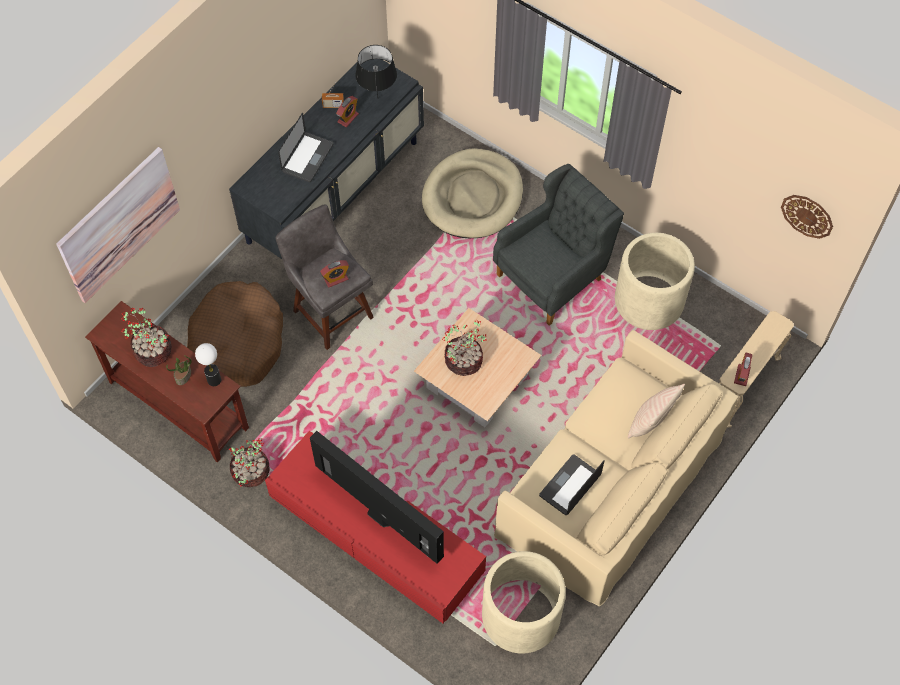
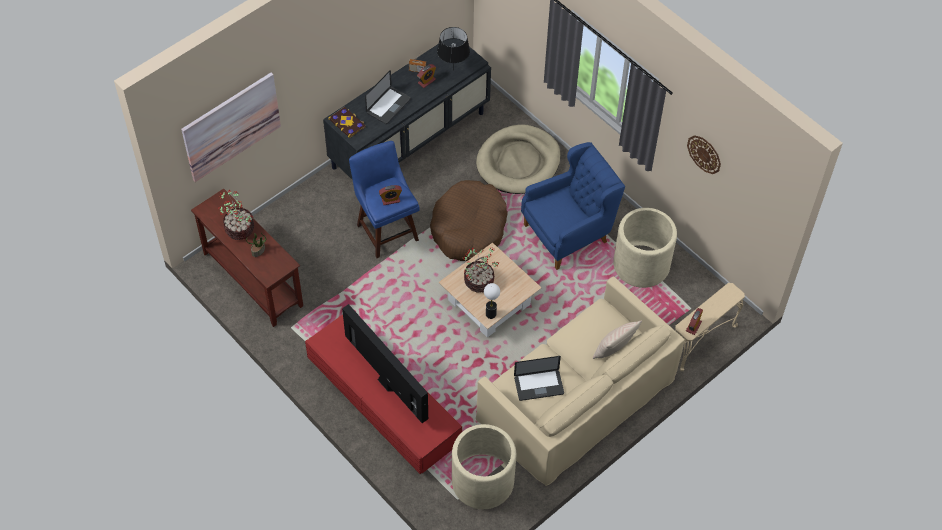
camera: 10 degrees right, 5 degrees down
(214, 380) = (281, 257): table lamp -> table lamp (491, 314)
(238, 342) = (309, 241): brown dog bed -> brown dog bed (469, 228)
(250, 473) = (297, 339): potted plant -> none
(260, 188) = (347, 123): none -> book
(331, 311) = (386, 230): grey stool -> blue stool
(552, 277) = (568, 234): grey armchair -> blue armchair
(570, 485) = (539, 385): laptop -> laptop turned 150 degrees counterclockwise
(807, 216) = (760, 206): wall clock -> wall clock (704, 154)

